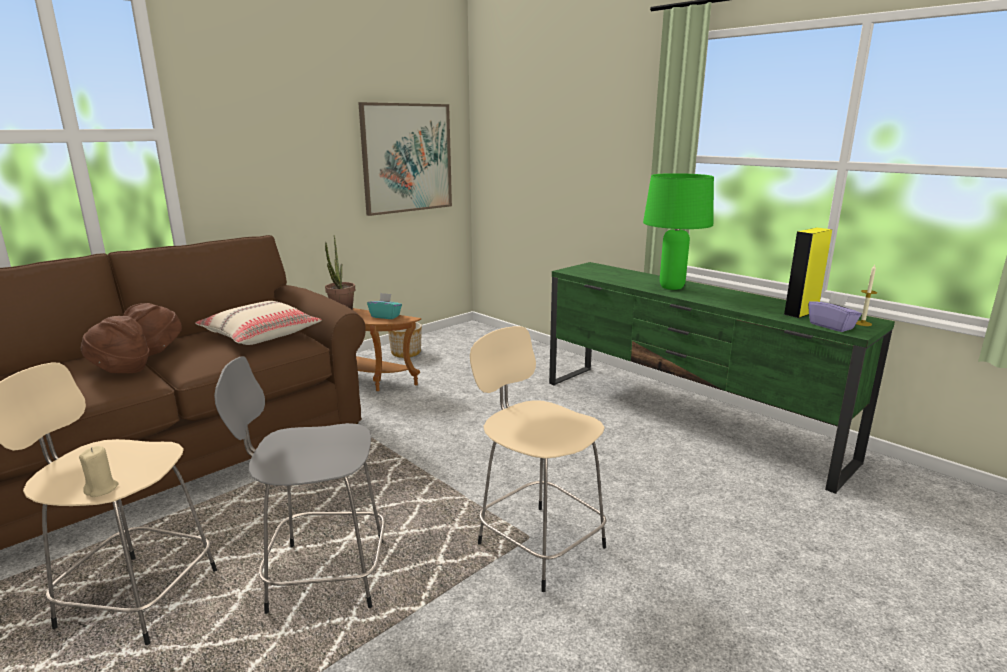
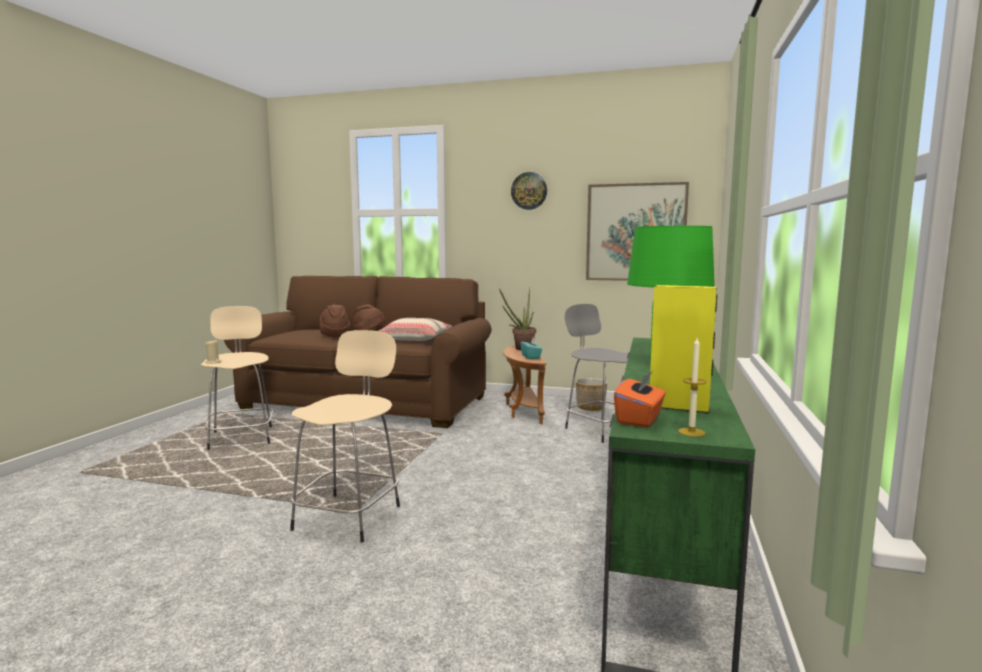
camera: 60 degrees right, 10 degrees down
(290, 106) = (529, 191): none -> wall clock
(323, 576) = (277, 466): grey stool -> grey stool (600, 429)
(831, 326) = (639, 419): purple tissue box -> orange tissue box

